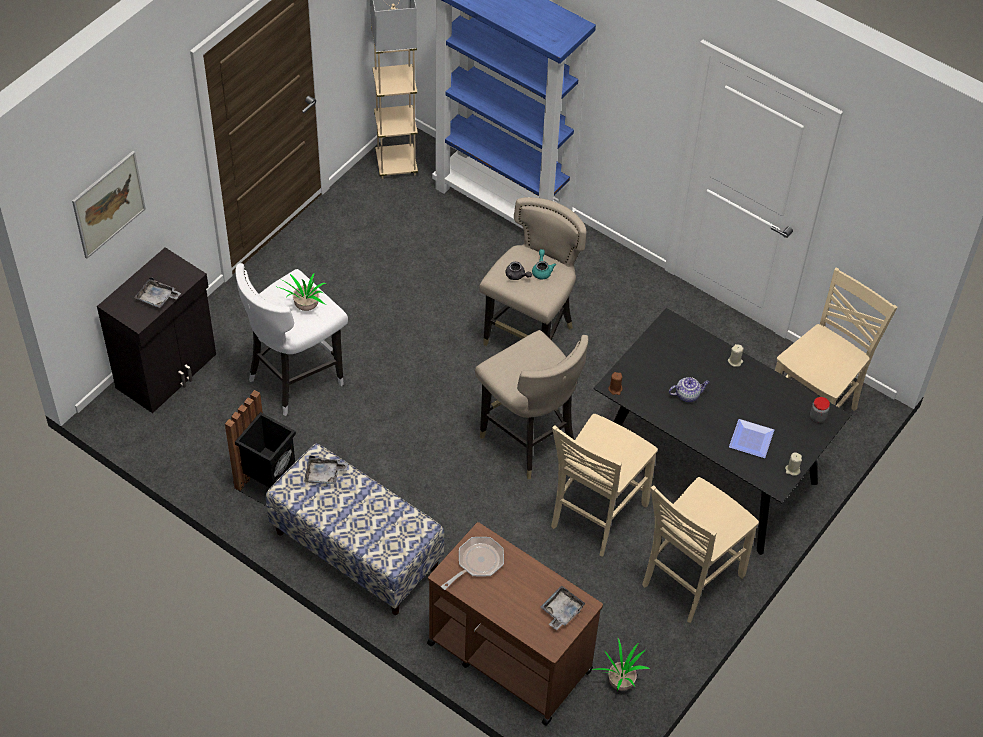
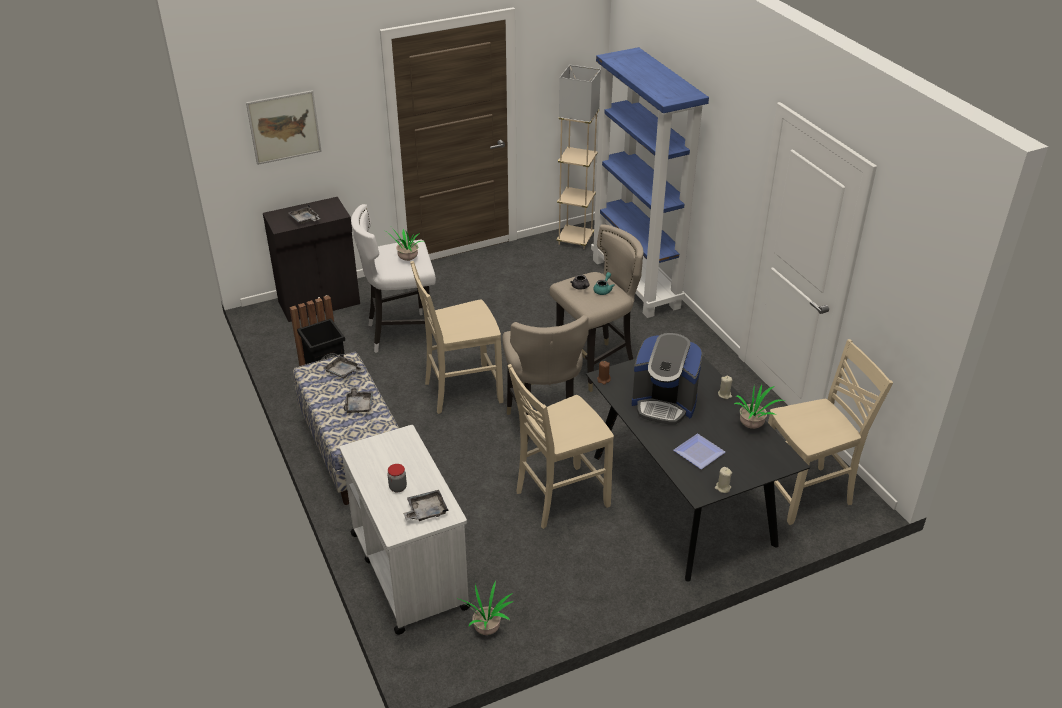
camera: 30 degrees right, 15 degrees down
(372, 509) = (359, 405): none -> grey tray
(477, 563) = (387, 451): frying pan -> none
(508, 656) = (408, 569): brown cart -> white cart
(688, 395) = (664, 403): teapot -> coffee machine
(689, 580) = (607, 575): beige chair -> beige chair (461, 391)
(779, 388) = (753, 426): none -> potted plant
(817, 417) = (775, 458): jar -> jar (398, 487)

